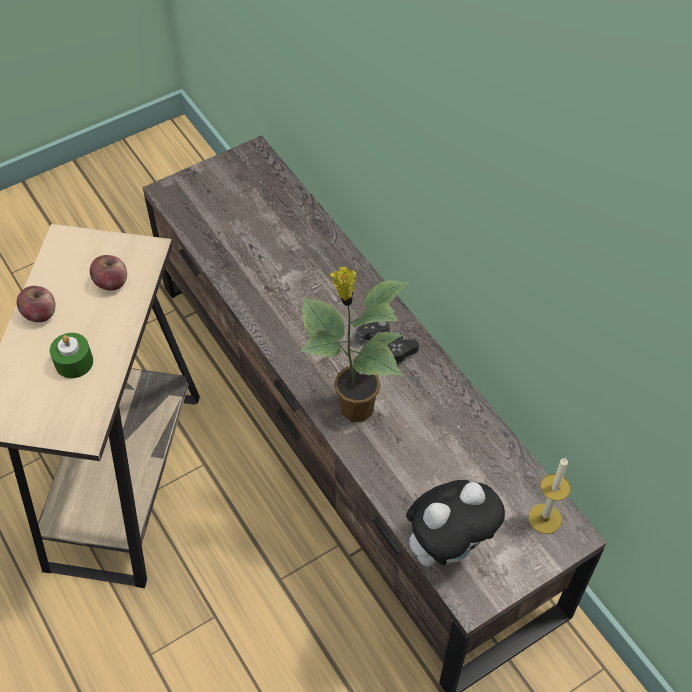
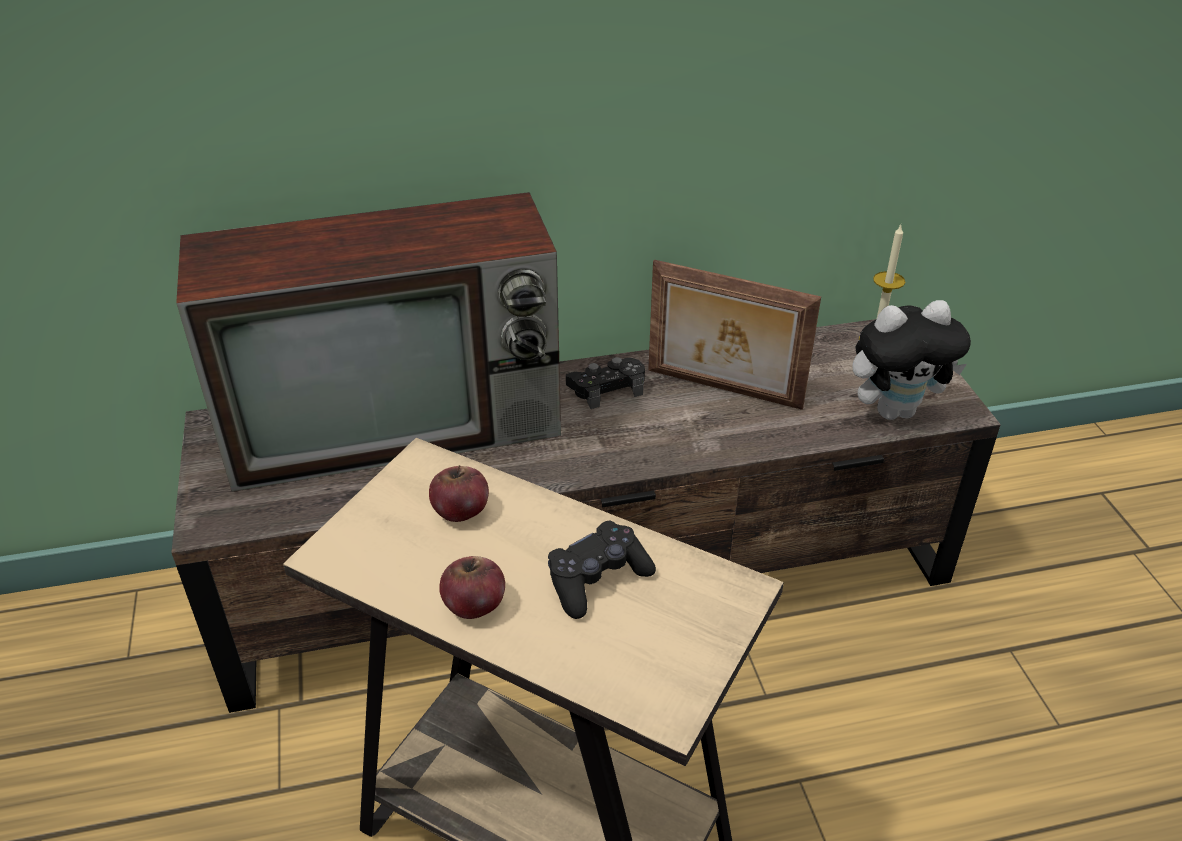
camera: 70 degrees left, 15 degrees down
(74, 362) = (597, 579): green candle -> black game controller
(293, 243) = (401, 424): none -> television
(354, 408) = (686, 434): potted plant -> none
(418, 419) = (723, 390): none -> picture frame
(448, 547) = (895, 410): plush toy -> plush toy turned 90 degrees clockwise

